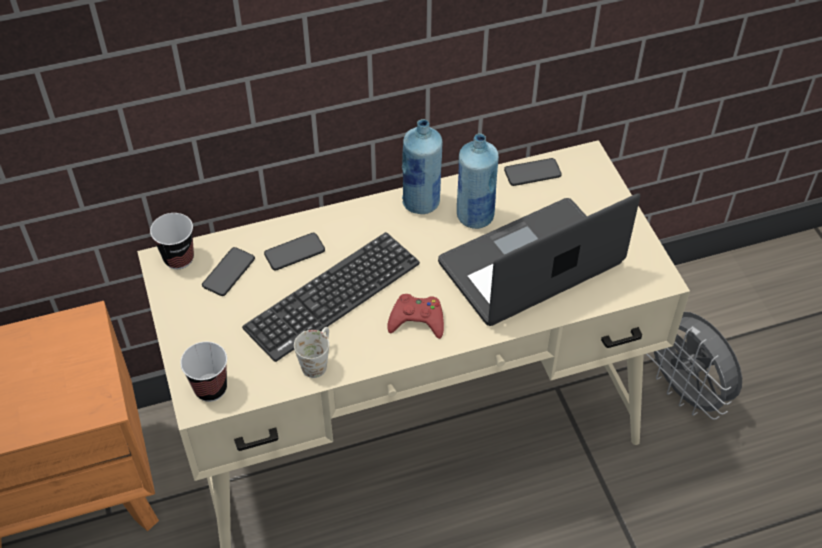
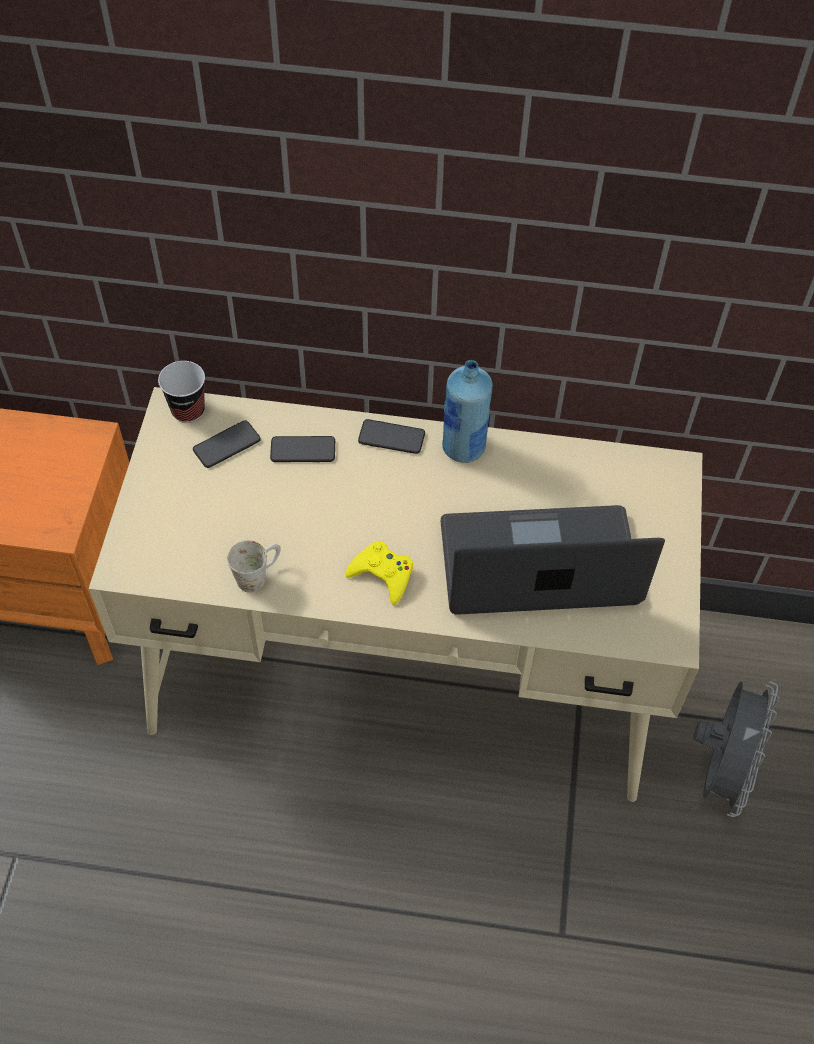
camera: 25 degrees right, 5 degrees up
(210, 388) = (141, 559): cup -> none
(333, 296) = (313, 512): keyboard -> none
(417, 320) = (383, 575): red game controller -> yellow game controller
(474, 216) = (511, 486): blue bottle -> none
(532, 173) = (604, 462): phone -> phone (391, 437)
(686, 393) = (720, 769): grey fan -> grey fan turned 150 degrees counterclockwise

